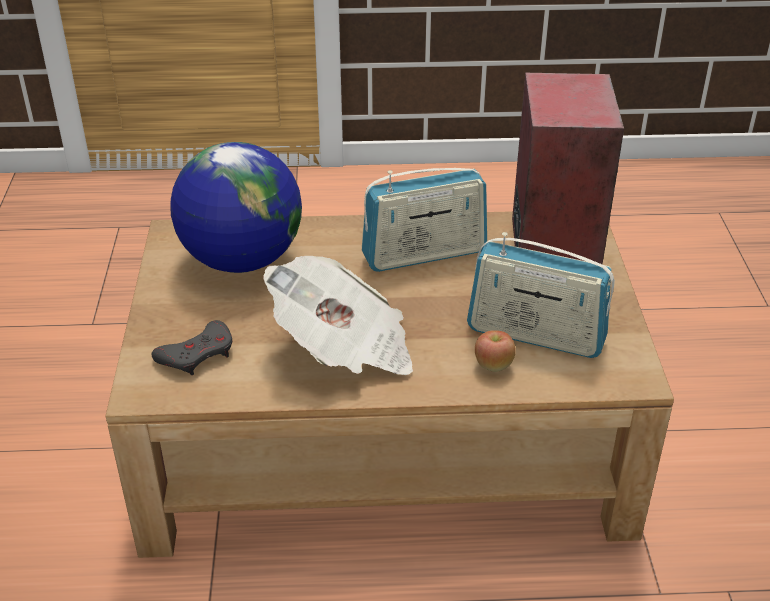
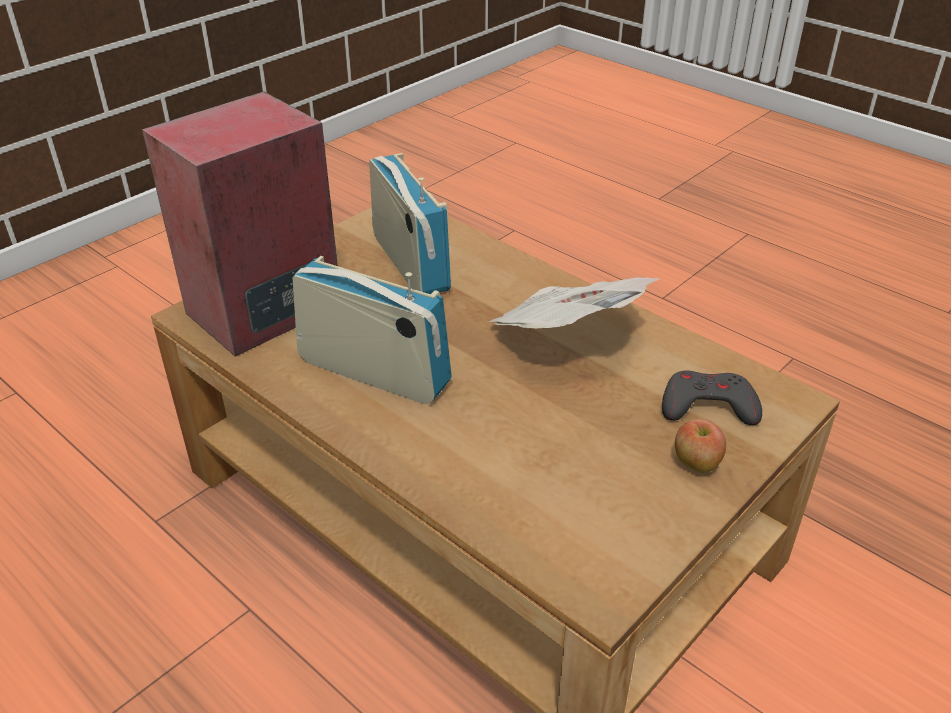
camera: 135 degrees left, 0 degrees up
(241, 260) = (559, 487): globe -> none
(493, 365) = (474, 263): apple -> apple (696, 464)

